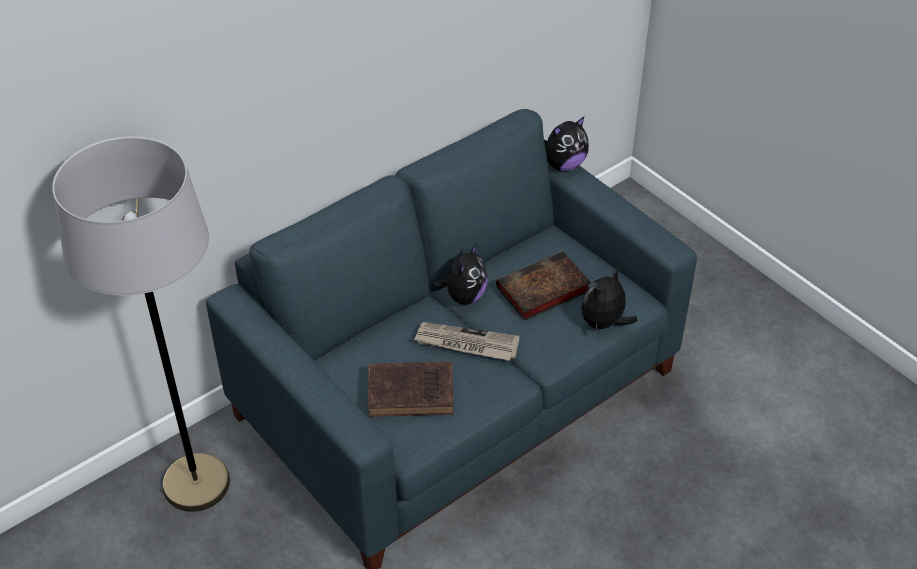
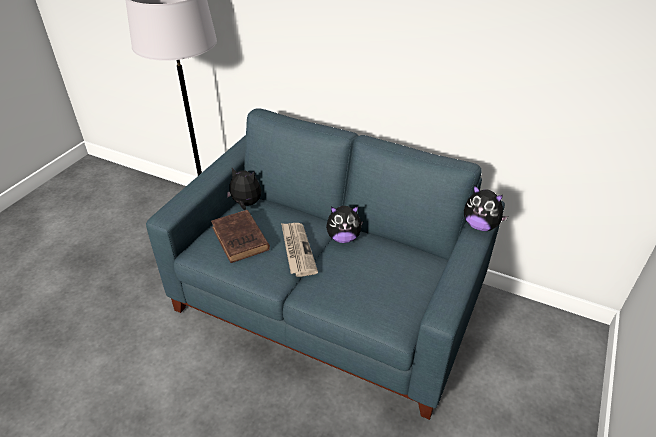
camera: 65 degrees right, 5 degrees down
(541, 291) = (370, 270): book -> none
(604, 323) = (361, 315): plush toy -> plush toy (245, 204)

